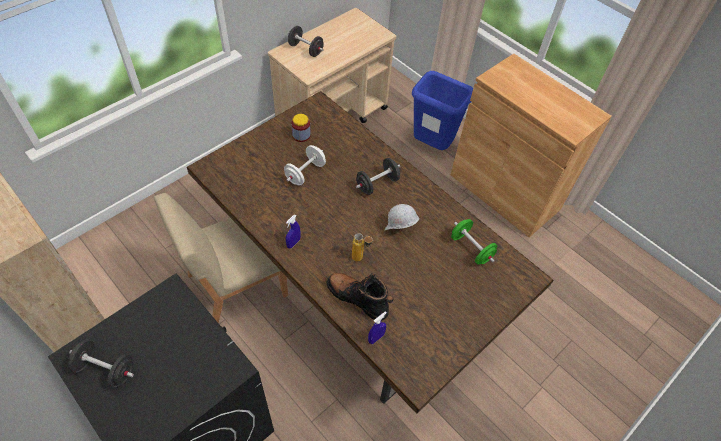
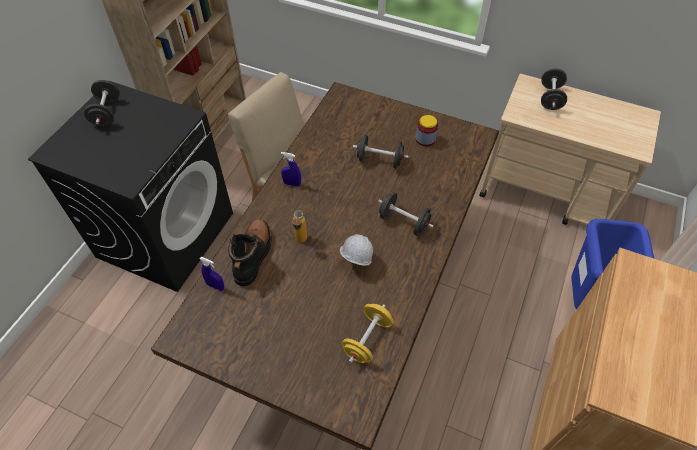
camera: 70 degrees right, 0 degrees up
(305, 173) = (379, 160): white dumbbell -> black dumbbell
(471, 248) = (367, 340): green dumbbell -> yellow dumbbell

